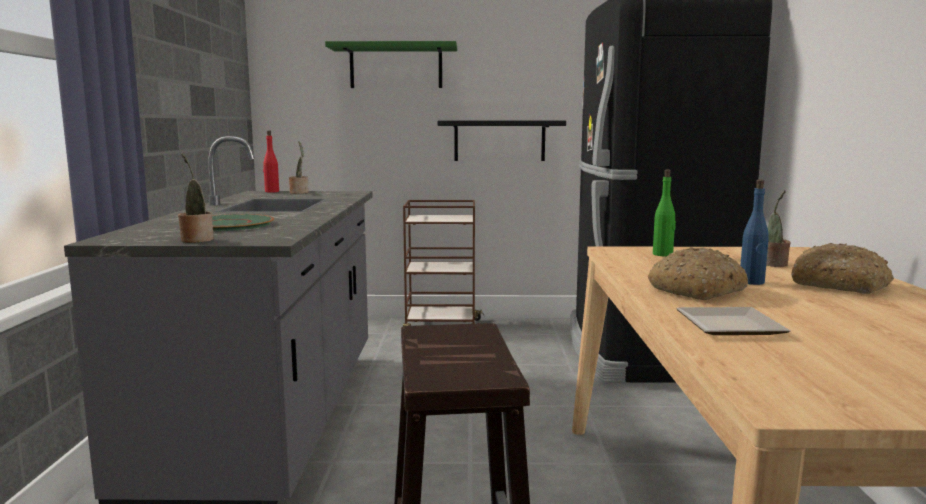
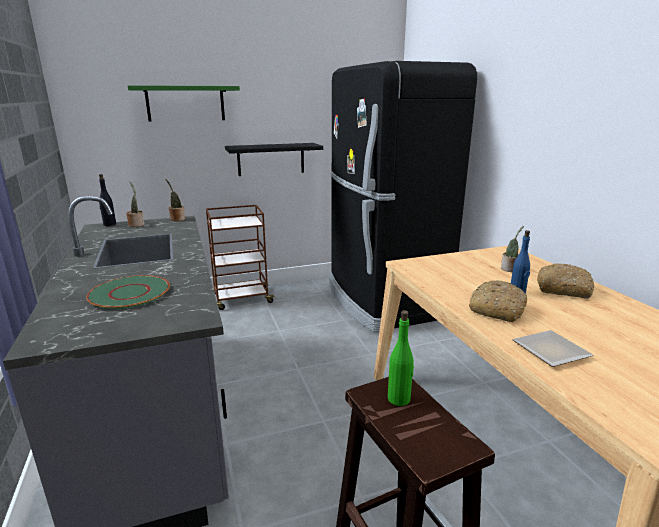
camera: 20 degrees left, 10 degrees up
(196, 239) = (128, 328): potted plant -> potted plant (177, 219)
(271, 191) = (109, 224): red bottle -> black bottle
(663, 254) = (440, 266): green bottle -> green bottle (399, 399)

